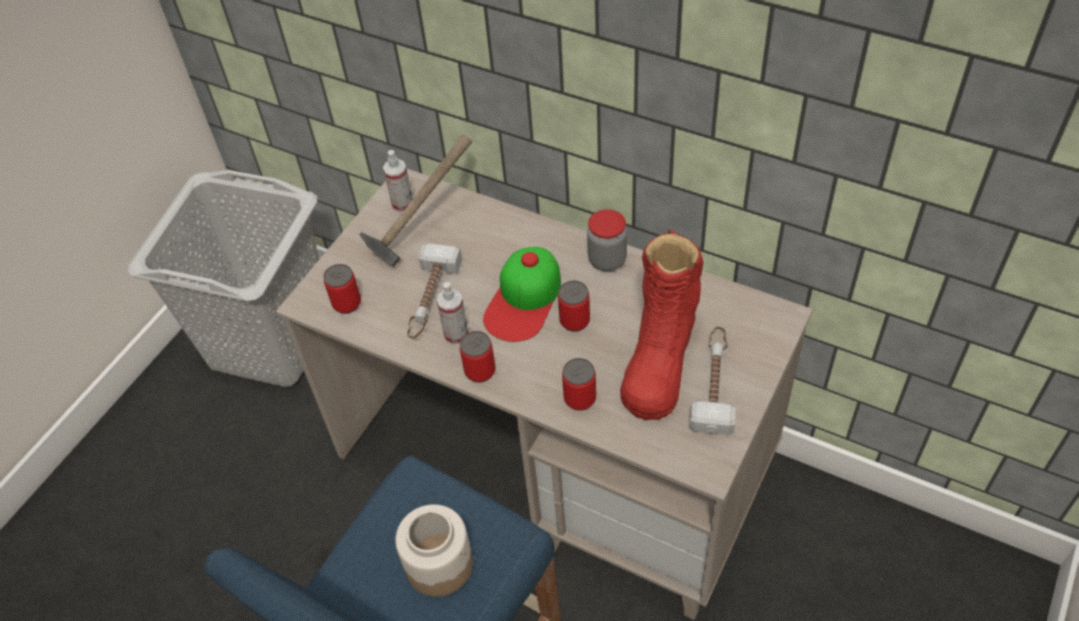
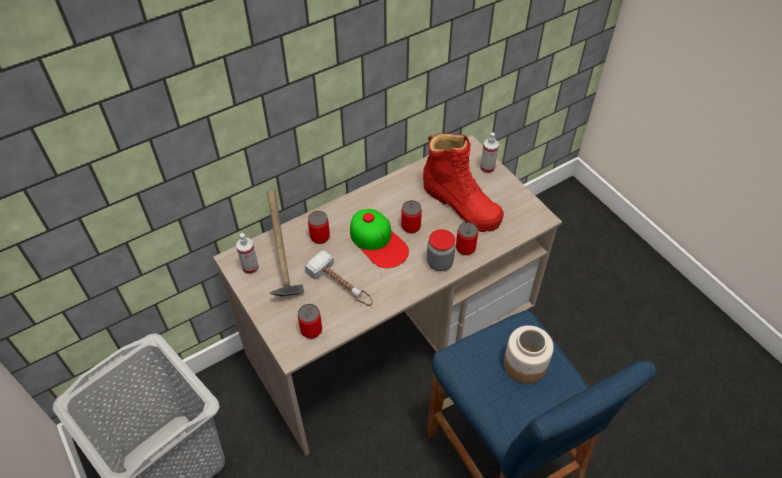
camera: 65 degrees left, 0 degrees up
(456, 334) = (380, 284): spray bottle -> spray bottle (487, 168)
(480, 371) = (415, 284): can -> can (320, 237)
(607, 260) = (379, 193): jar -> jar (439, 263)
(714, 383) = (492, 191): hammer -> none

